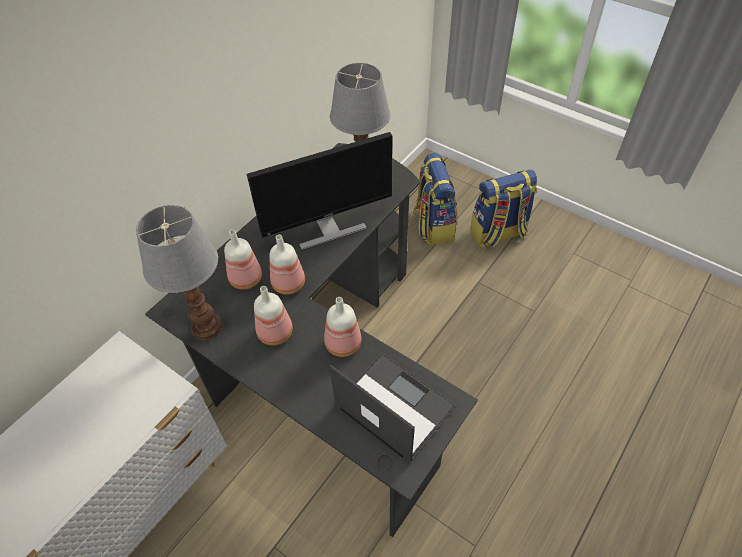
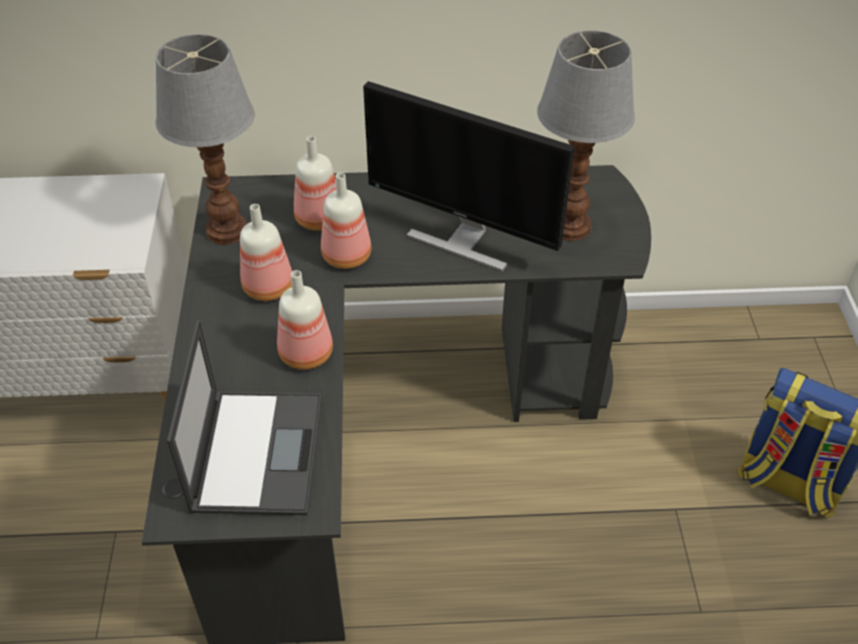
camera: 50 degrees right, 5 degrees down
(433, 225) = (712, 396): backpack -> none

